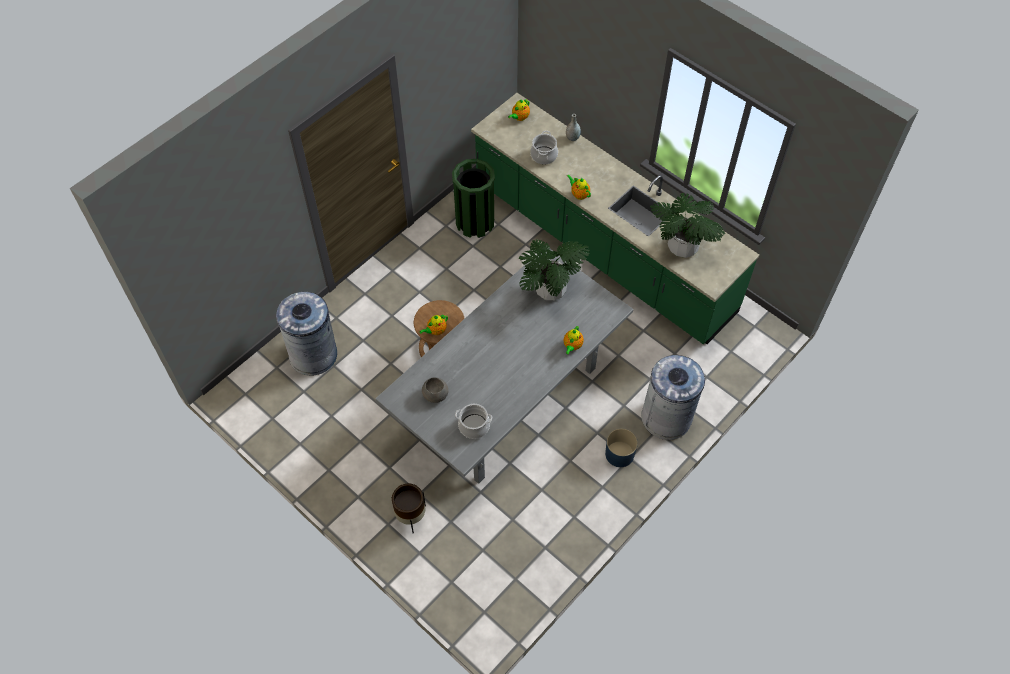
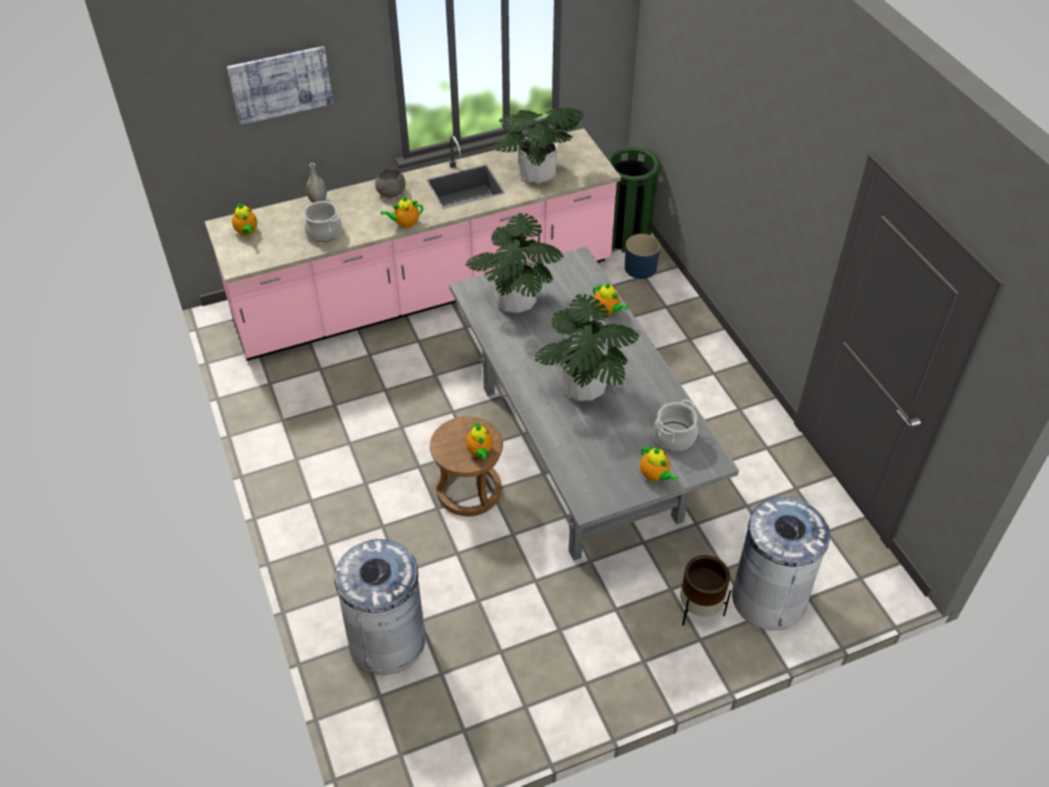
camera: 65 degrees left, 10 degrees down
(434, 426) = (655, 476): none -> teapot
(436, 394) = (608, 458): grey bowl -> grey bowl (391, 192)
(475, 222) = (300, 389): green trash can -> green trash can (626, 236)
(490, 358) = (583, 387): none -> potted plant
(590, 56) = (281, 84): none -> picture
(602, 248) = (425, 293): green counter -> pink counter
(619, 454) = (704, 379): blue planter -> blue planter (640, 268)
(666, 417) = (677, 324): grey trash can -> grey trash can (768, 598)

